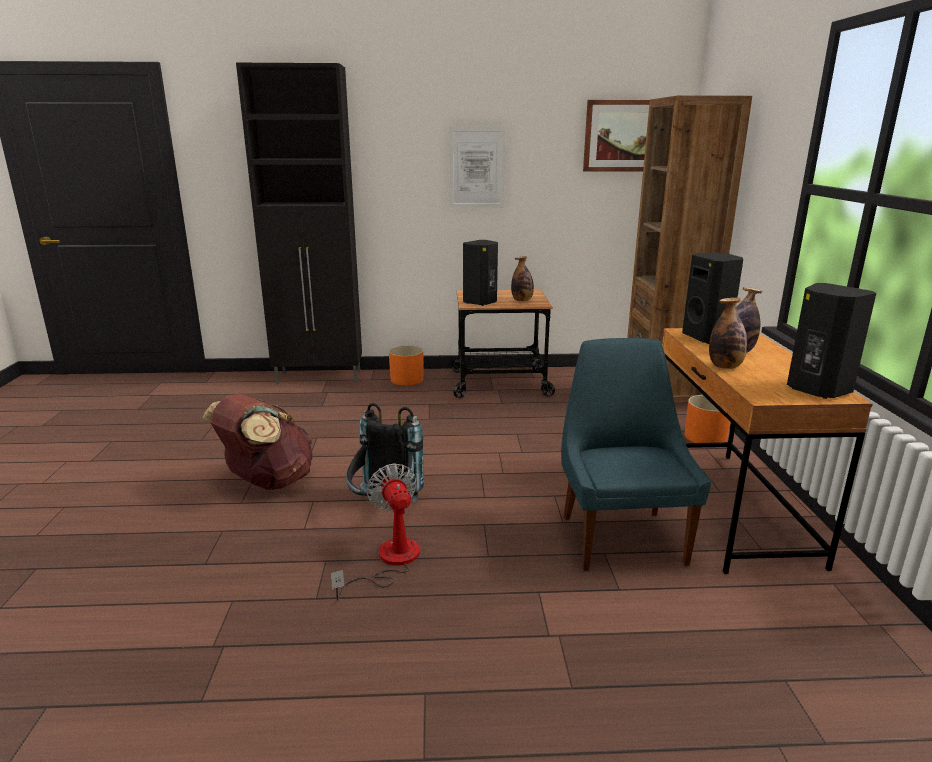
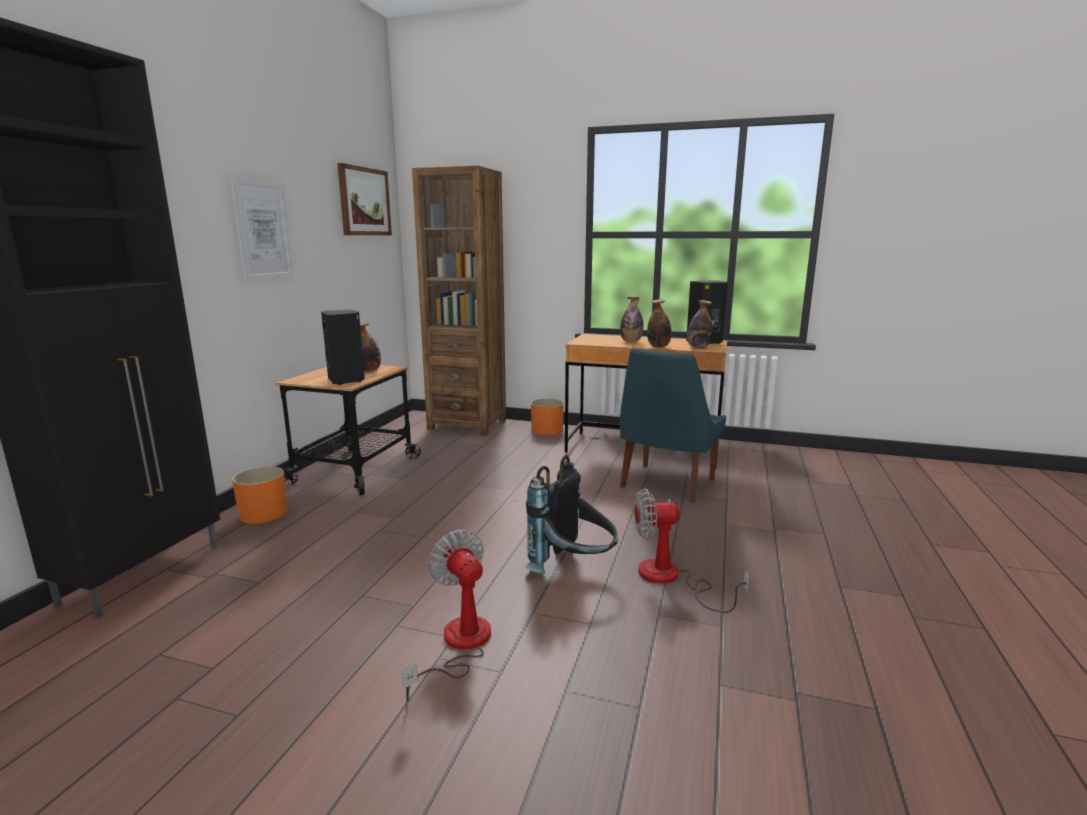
camera: 70 degrees left, 5 degrees down
(267, 482) = (458, 645): brown backpack -> fan
(620, 537) = (666, 485): blue chair -> blue chair turned 75 degrees counterclockwise
(708, 337) = (597, 341): black speaker -> none
(761, 387) = (698, 347): none -> bottle

